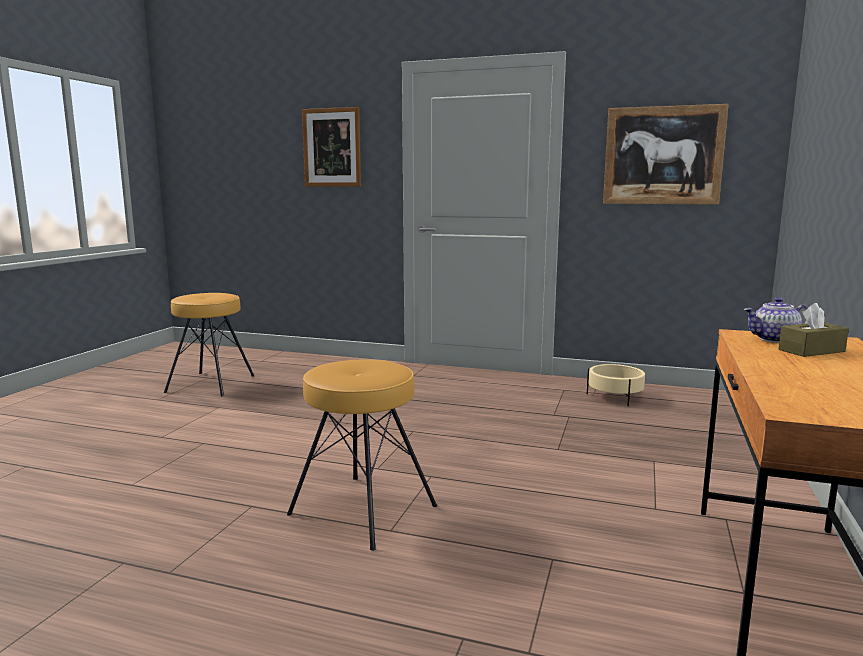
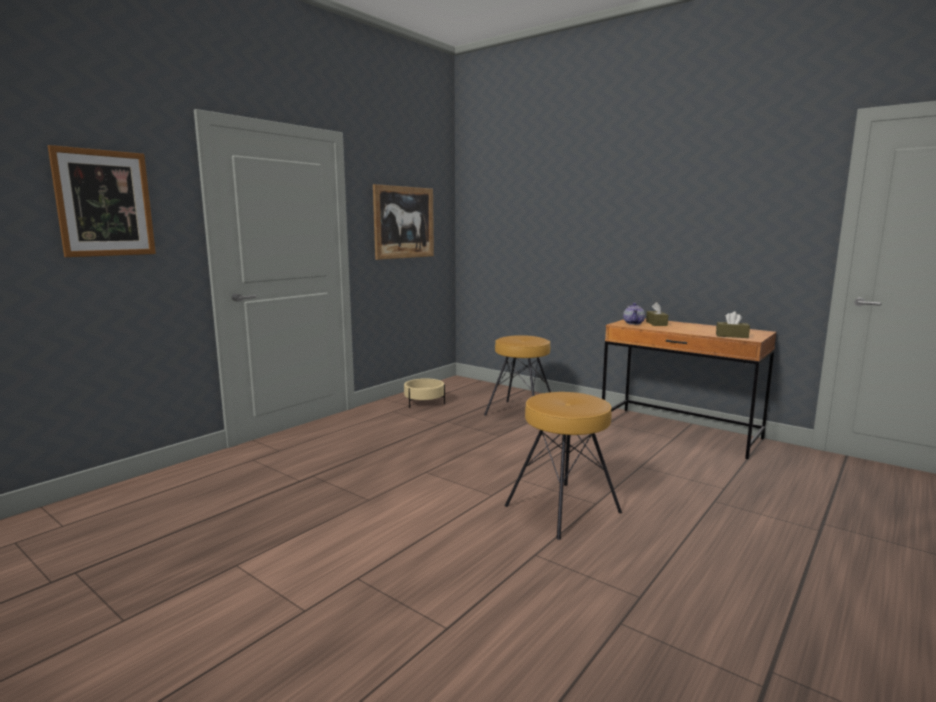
camera: 70 degrees left, 0 degrees up
(211, 384) = (117, 569): brown stool -> brown stool (521, 412)
(794, 397) = (732, 336): none -> brown tissue box

